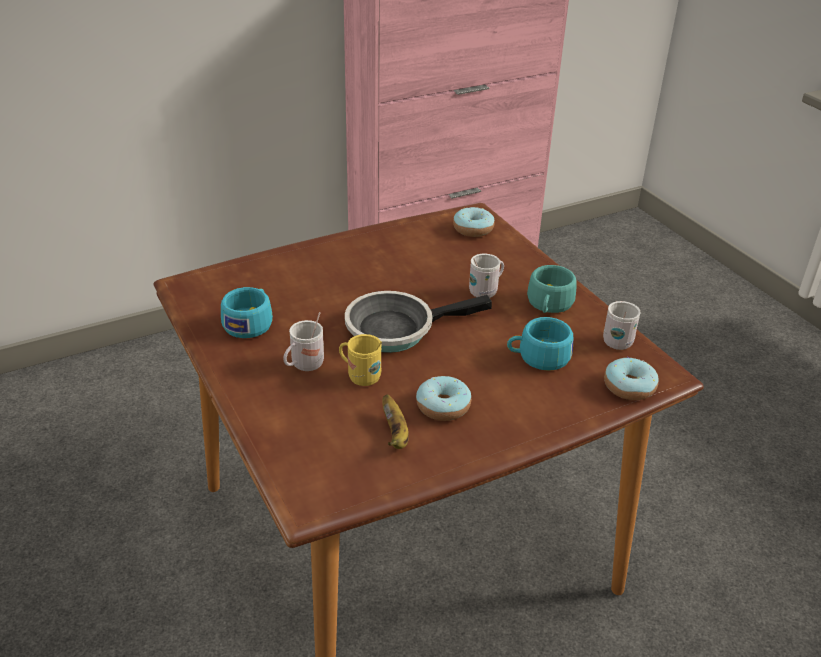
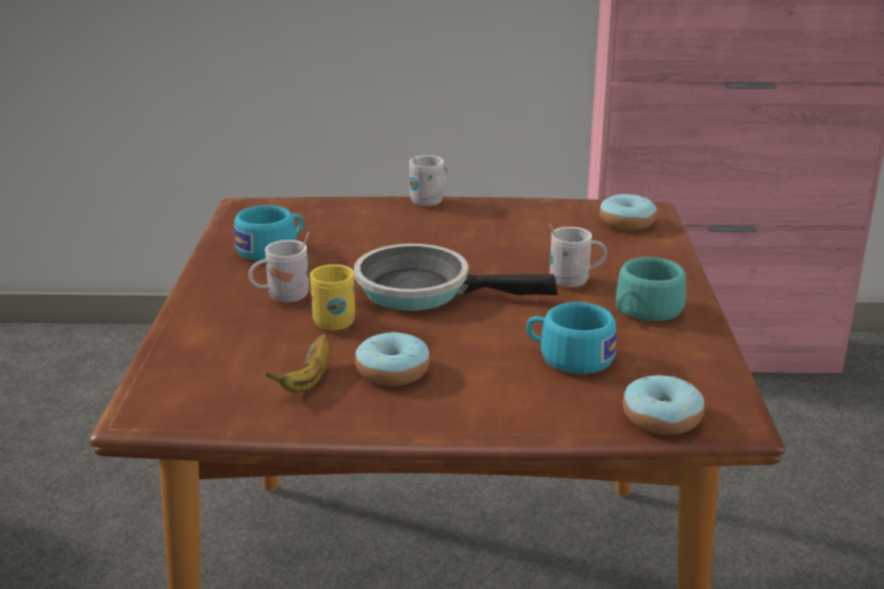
camera: 30 degrees right, 10 degrees down
(617, 340) = (701, 367): white mug -> white mug (430, 201)

